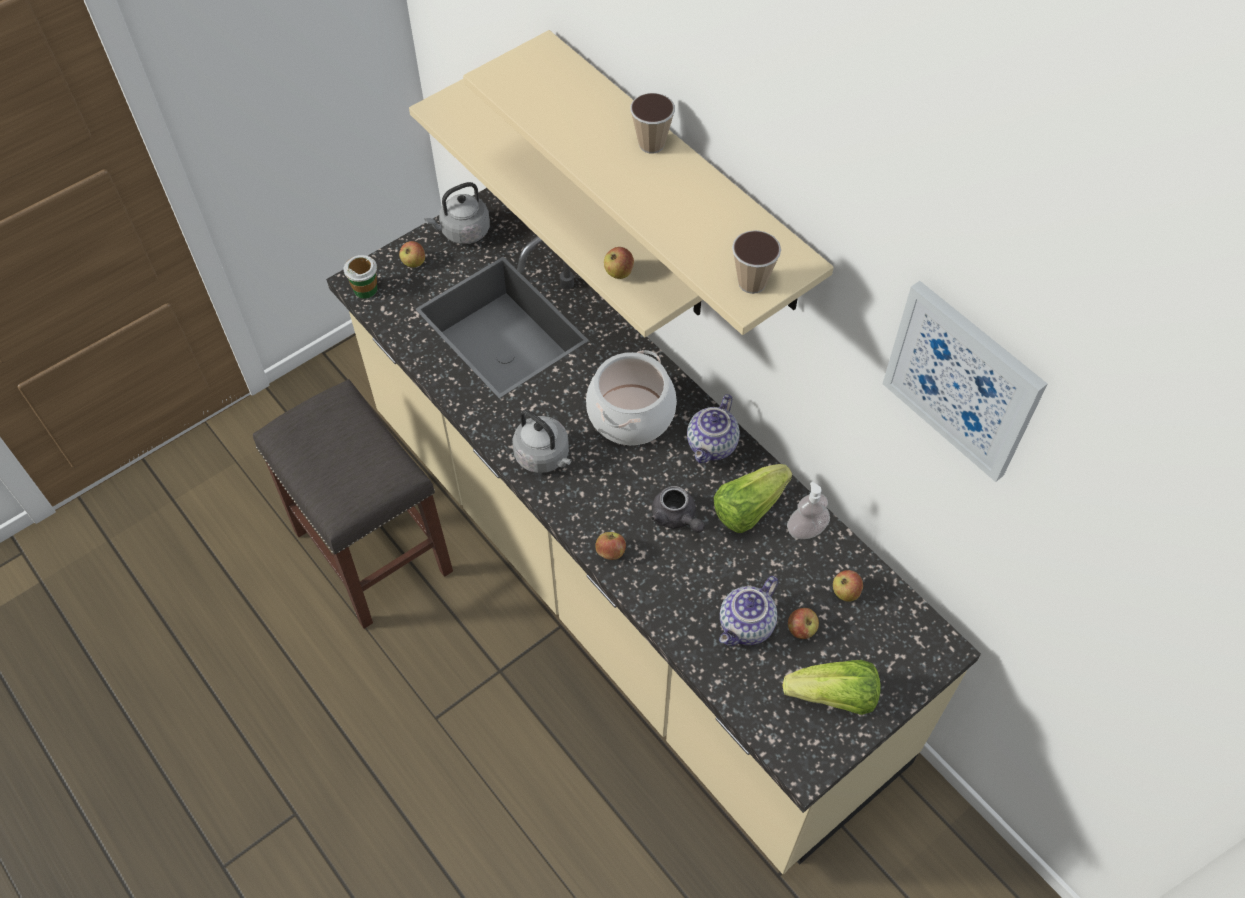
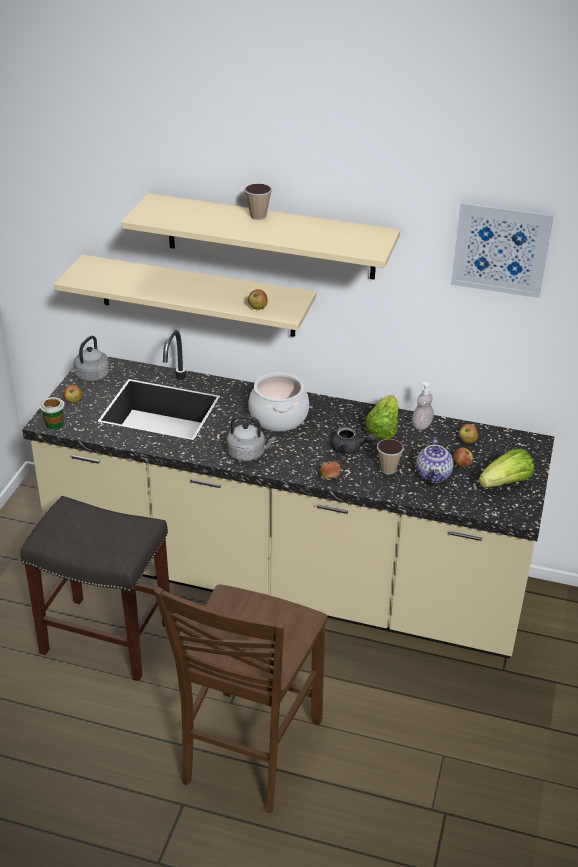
camera: 35 degrees left, 20 degrees down
(405, 793) = (248, 752): none -> brown chair
(713, 446) = (337, 412): teapot -> none
(752, 283) = (370, 246): cup -> cup (388, 469)

